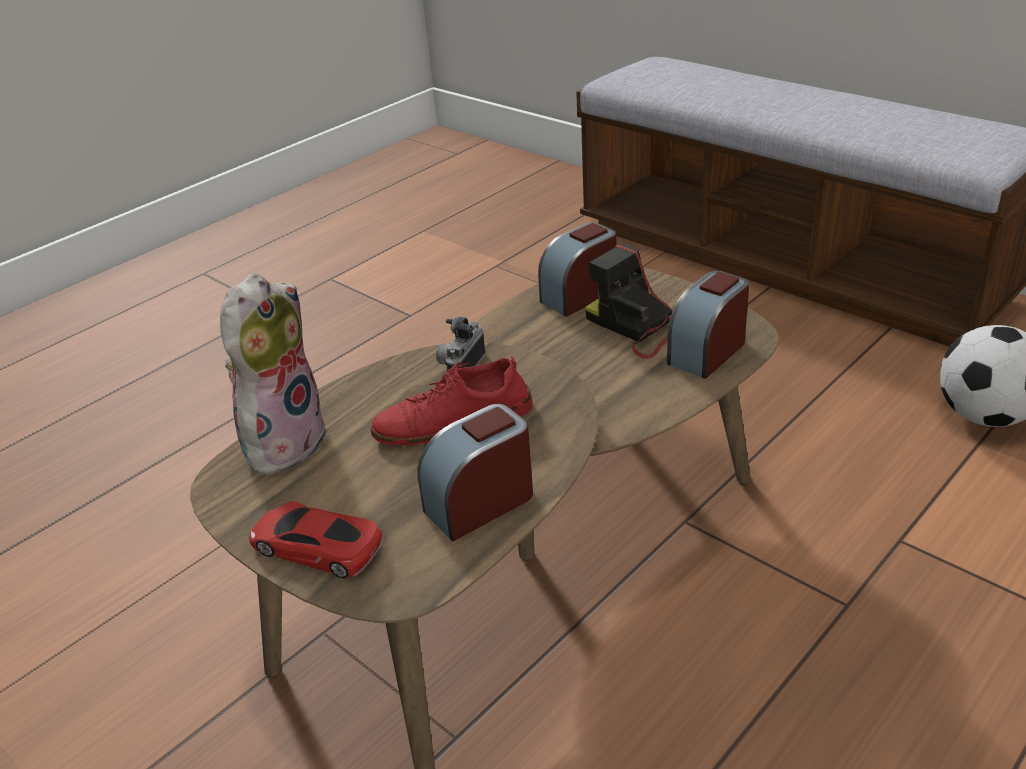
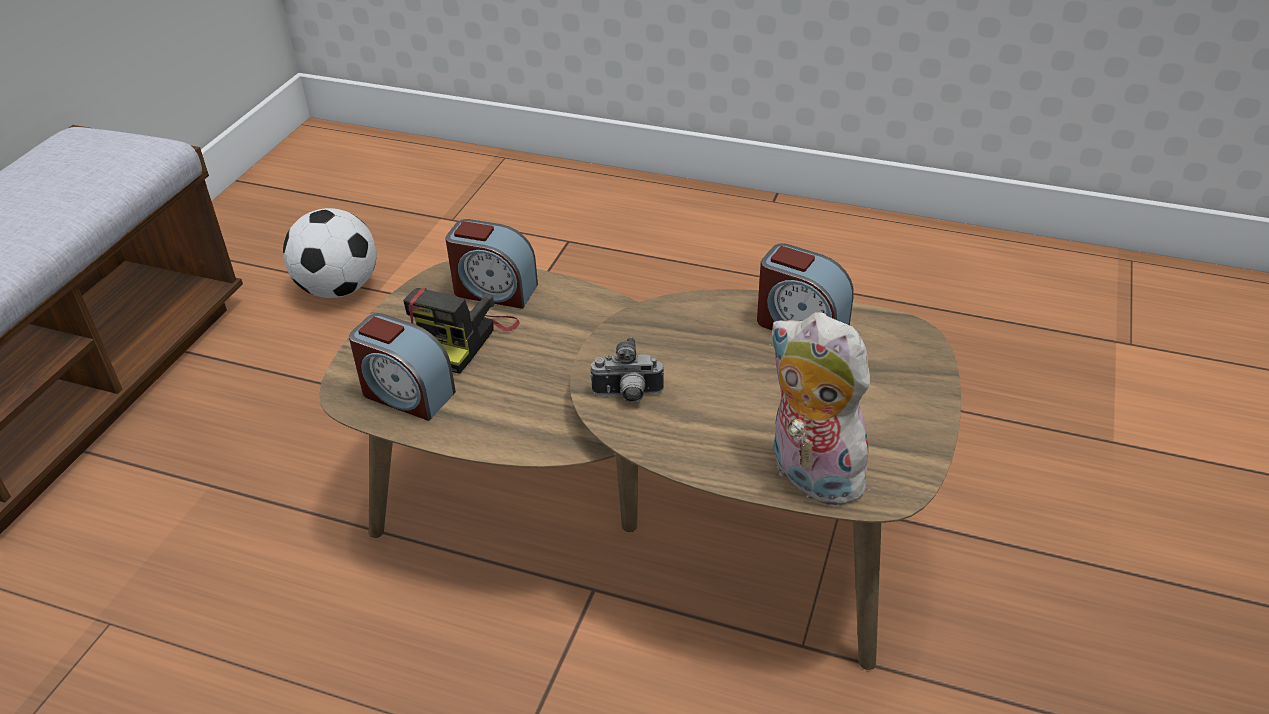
camera: 115 degrees left, 5 degrees up
(284, 441) = (809, 475): plush toy -> plush toy turned 45 degrees clockwise
(316, 546) = (910, 392): red toy car -> none
(453, 421) = (711, 373): red shoe -> none

